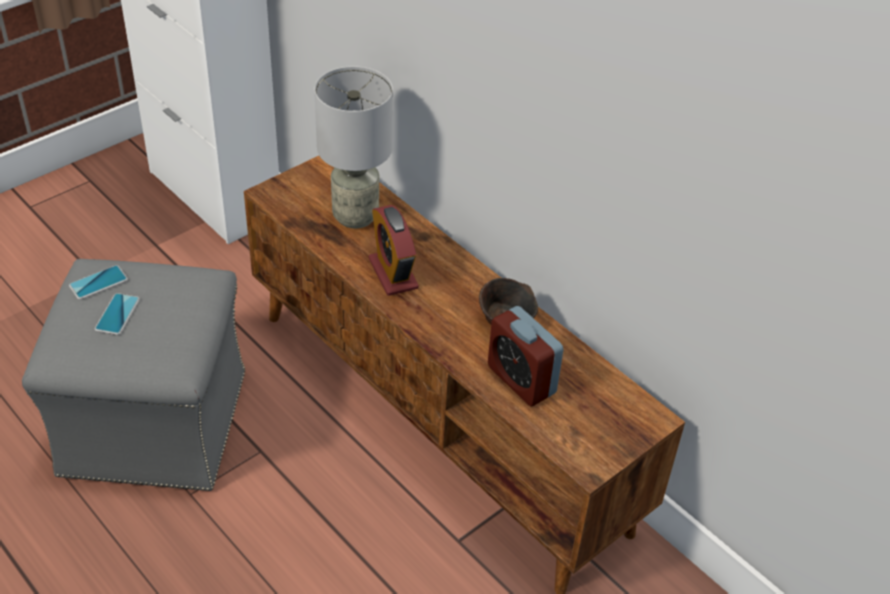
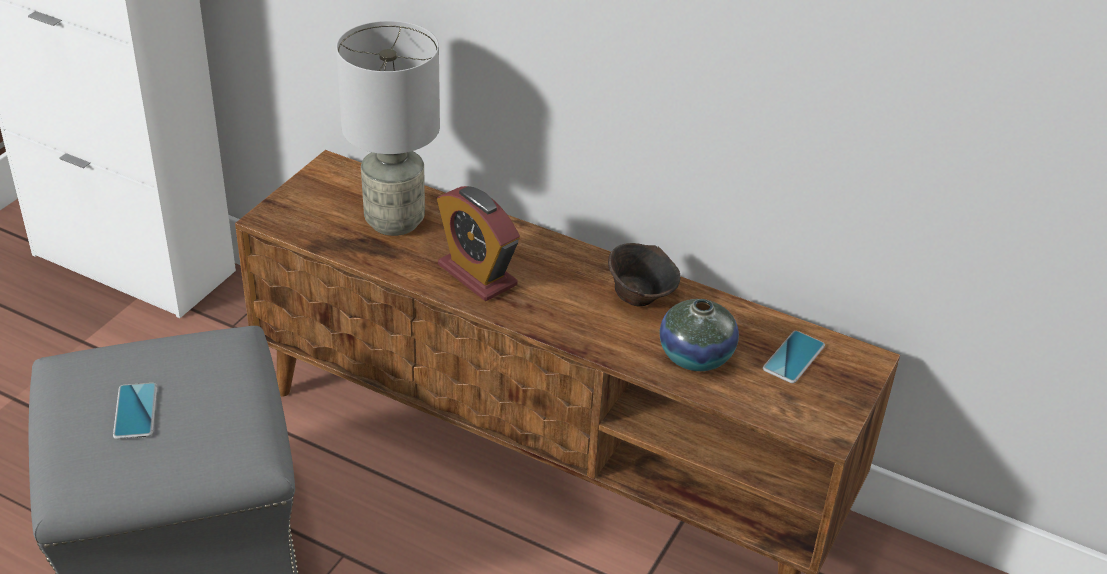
camera: 20 degrees left, 5 degrees down
(98, 283) = (88, 379): phone -> phone (793, 357)
(521, 380) = (695, 356): alarm clock -> vase

